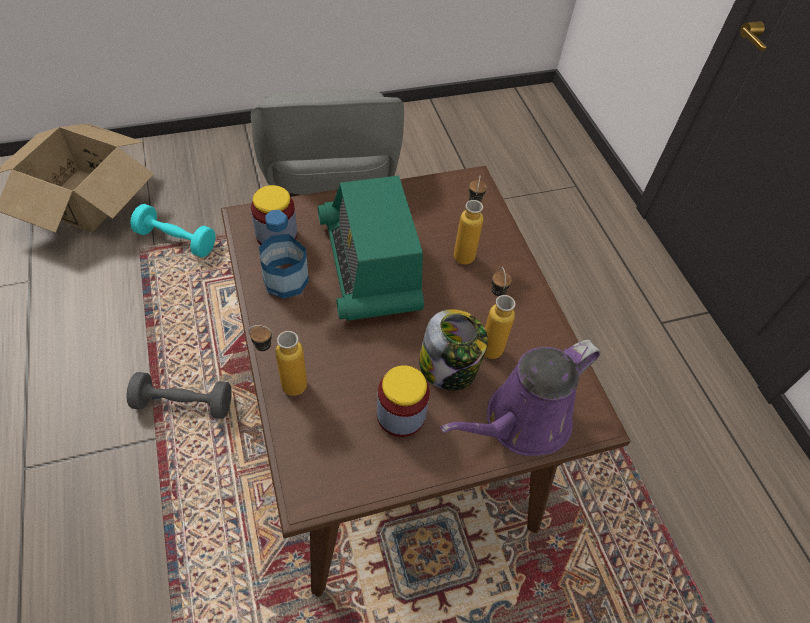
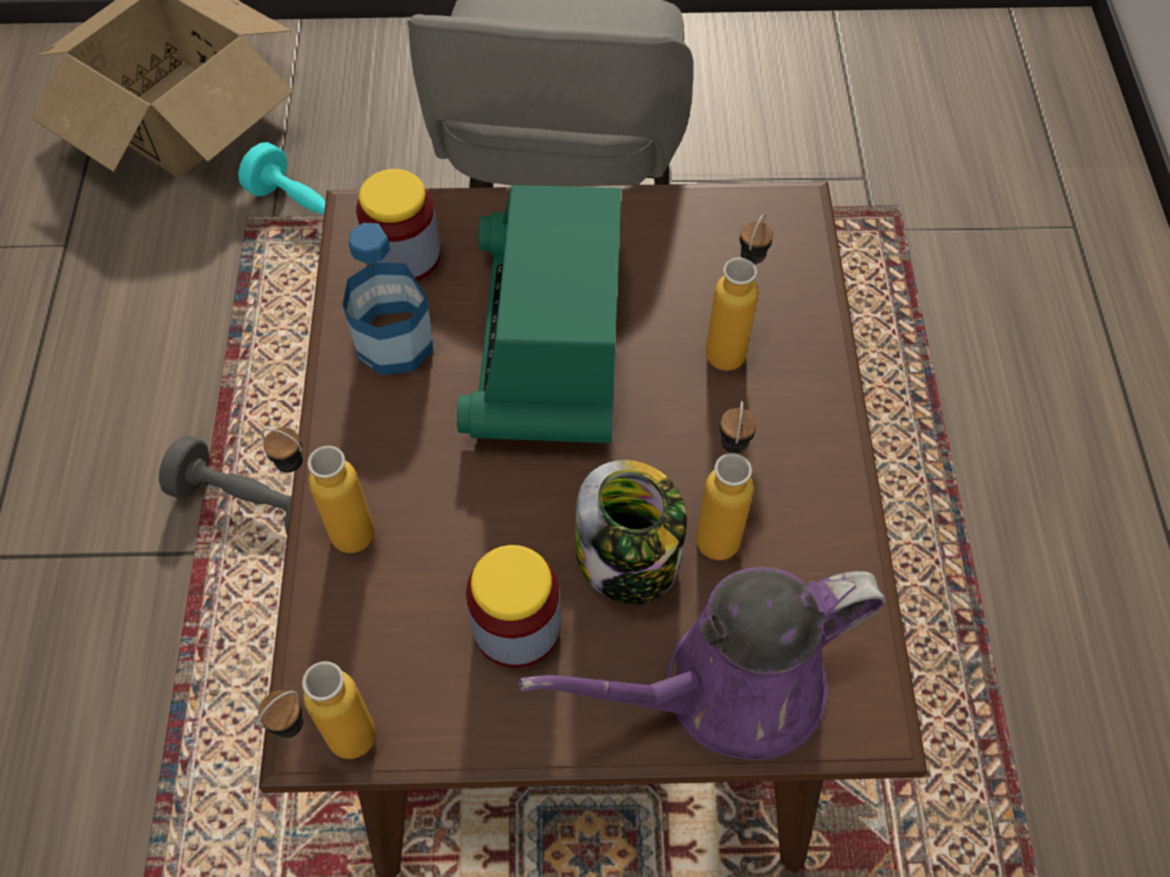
camera: 20 degrees right, 5 degrees up
(322, 503) = (336, 751): none -> bottle

